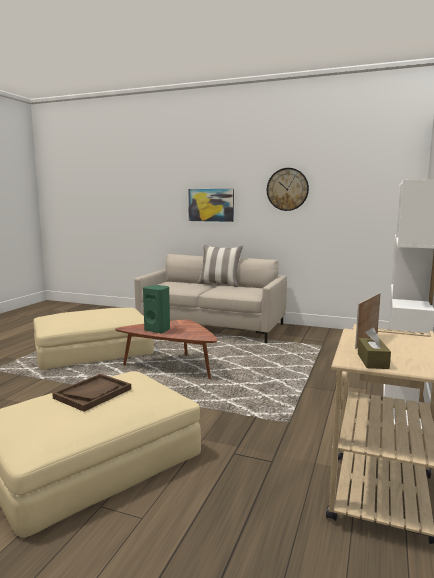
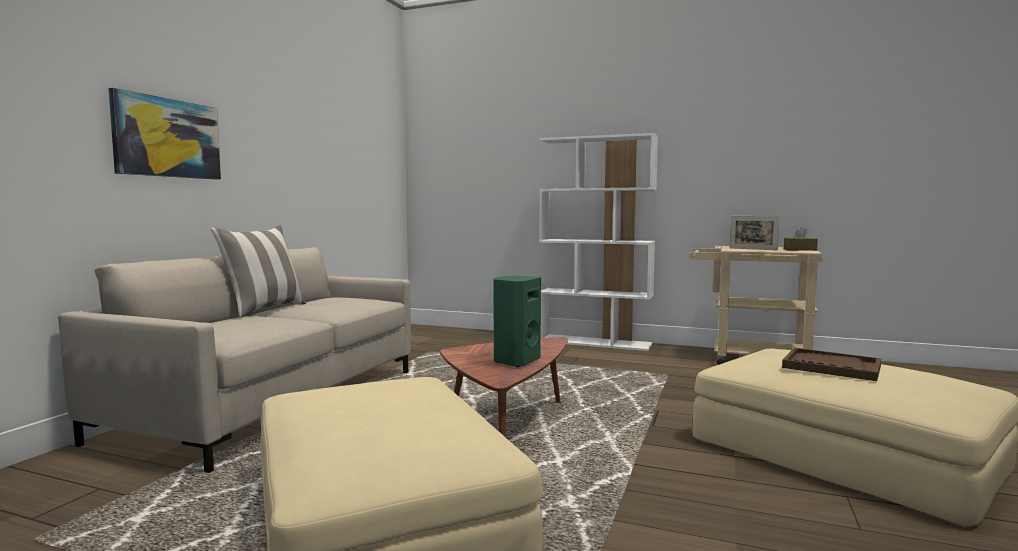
camera: 90 degrees left, 5 degrees down
(287, 189) = (293, 126): wall clock -> none

